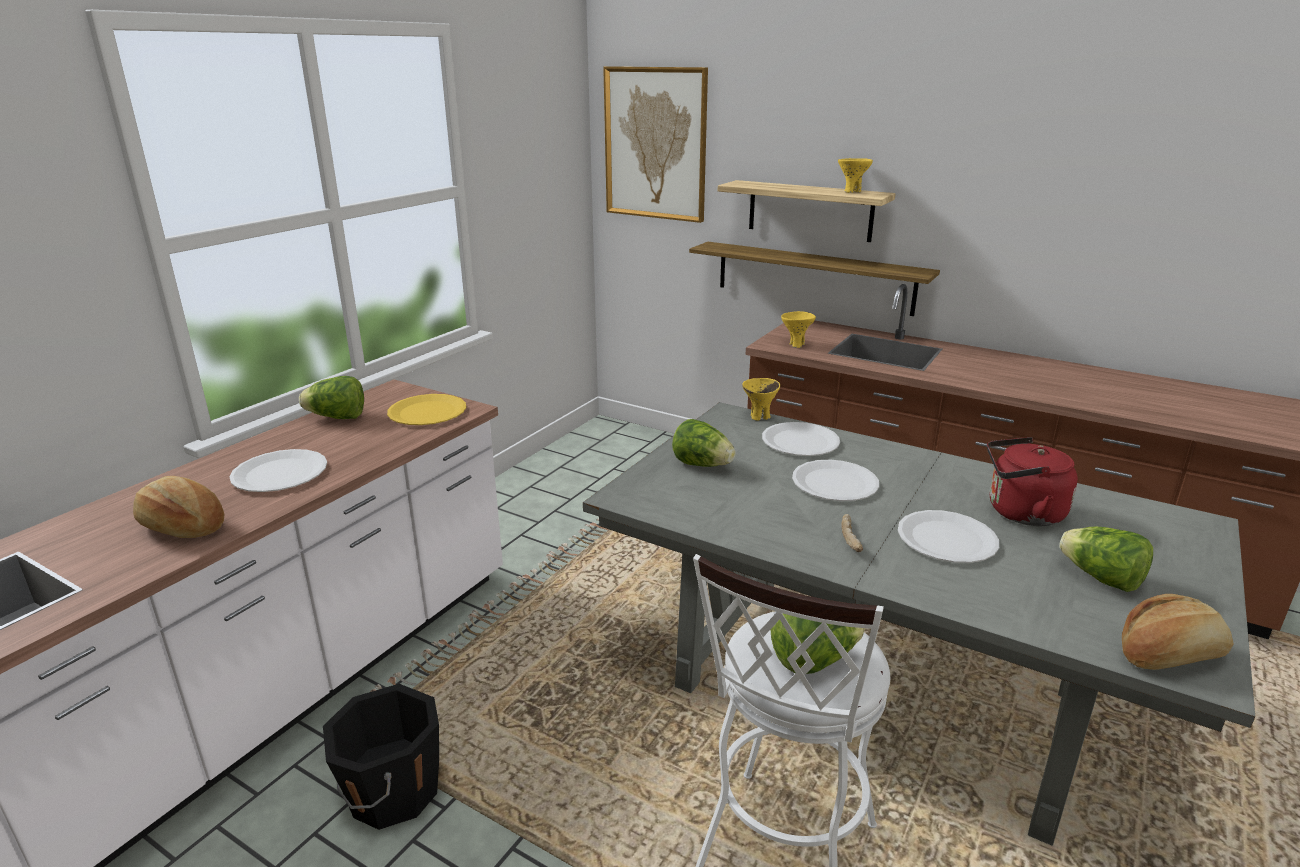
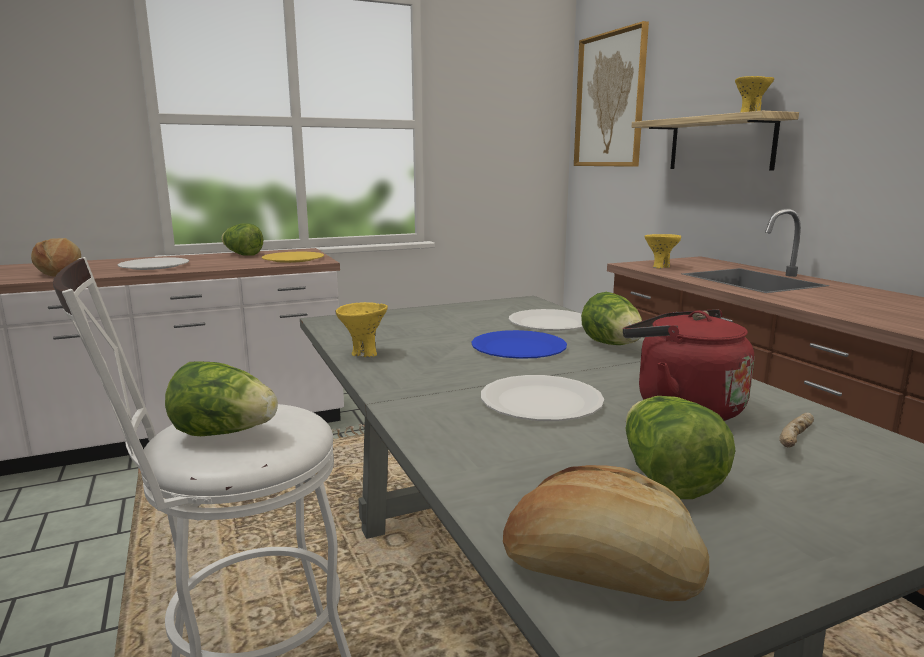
camera: 35 degrees right, 10 degrees down
(392, 792) = (109, 511): black bucket -> none
(702, 465) = (431, 319): lettuce -> lettuce (613, 345)
(759, 417) = (547, 306): yellow bowl -> yellow bowl (364, 354)
(813, 277) = (721, 214): shelf -> none
(834, 483) = (519, 348): white plate -> blue plate
(851, 539) = (443, 378): bread -> bread (797, 441)

